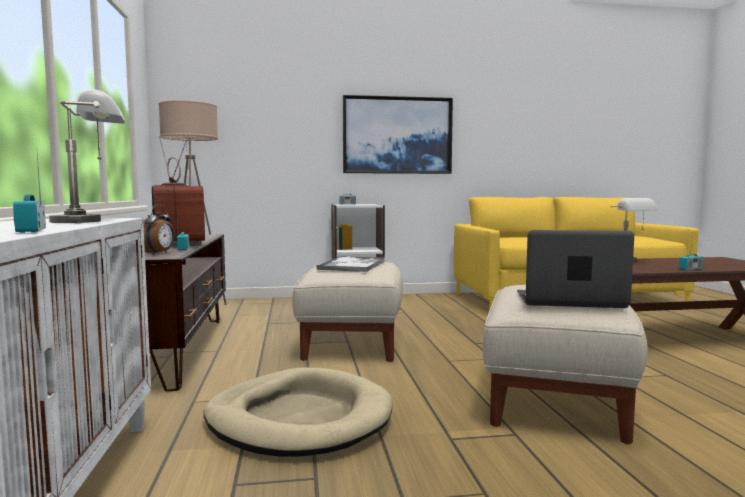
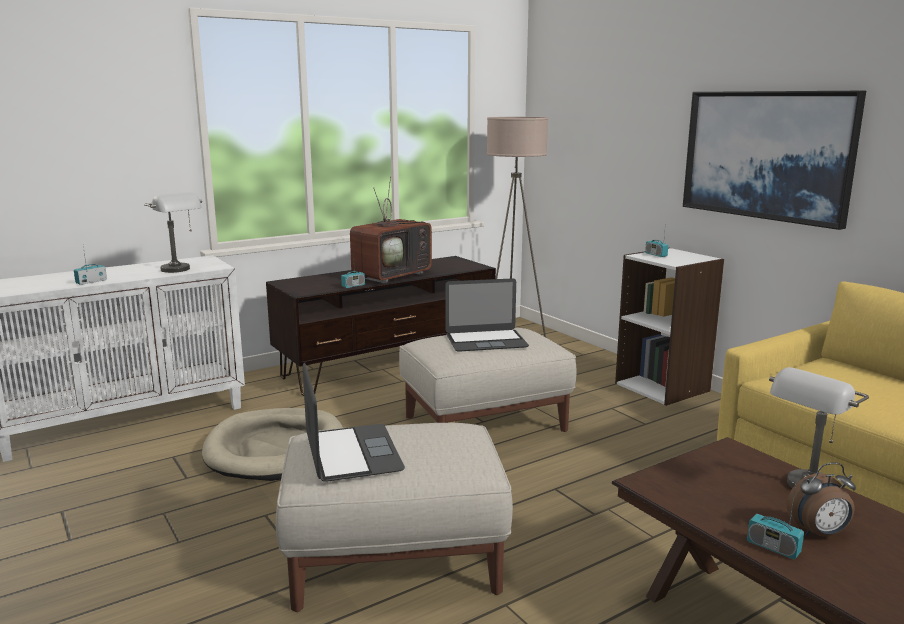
camera: 65 degrees right, 10 degrees up
(158, 253) = (320, 287): alarm clock -> alarm clock (818, 534)
(353, 265) = (486, 340): tray -> laptop

